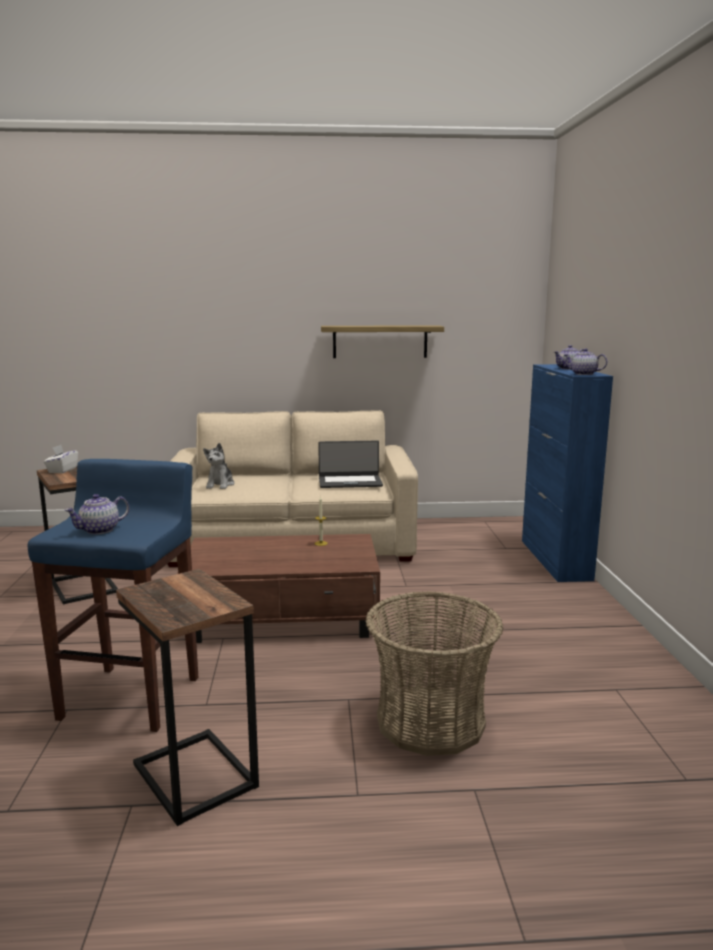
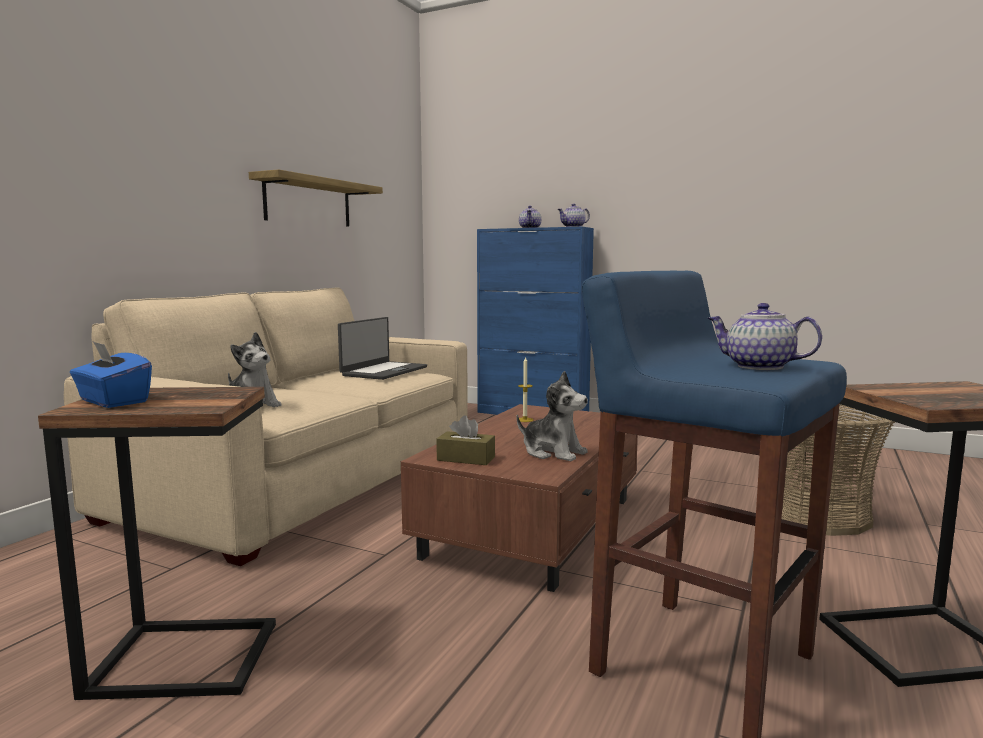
camera: 60 degrees left, 5 degrees down
(62, 470) = (113, 401): white tissue box -> blue tissue box
(99, 530) = (758, 366): teapot -> teapot turned 135 degrees clockwise
(210, 548) = (466, 459): none -> brown tissue box
(243, 564) = (553, 452): none -> plush toy

